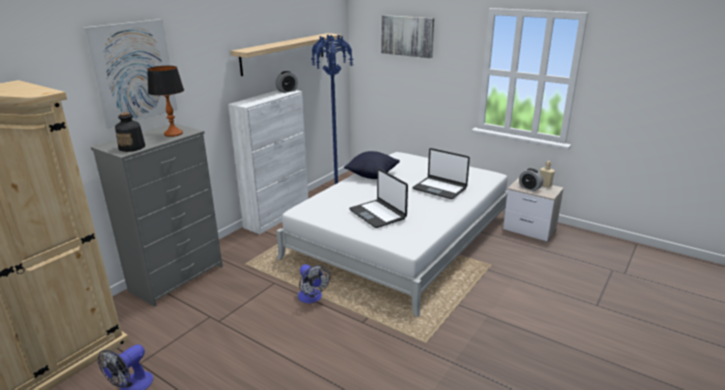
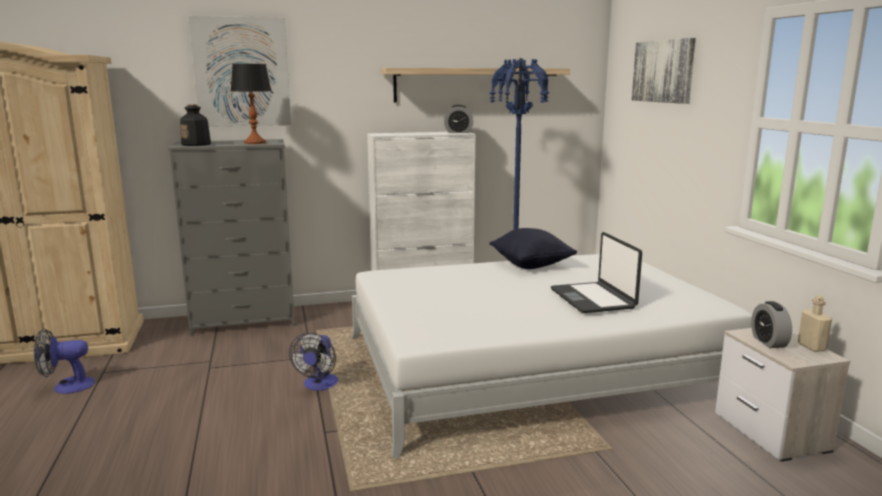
camera: 40 degrees right, 10 degrees down
(378, 214) = (450, 300): laptop -> none

